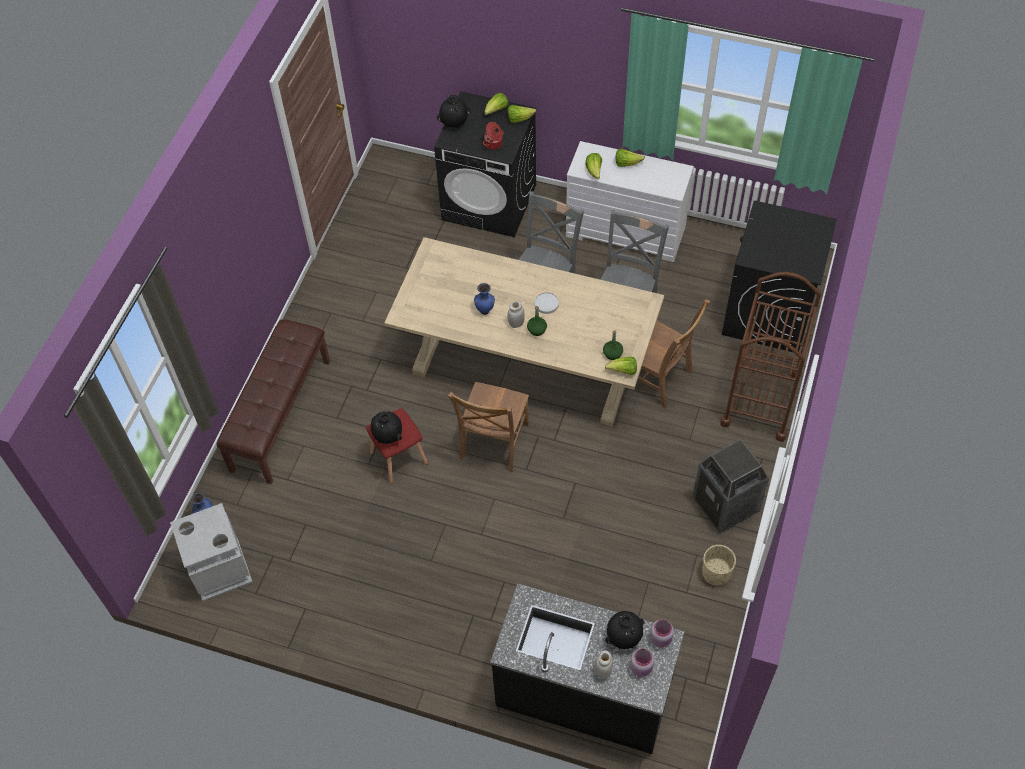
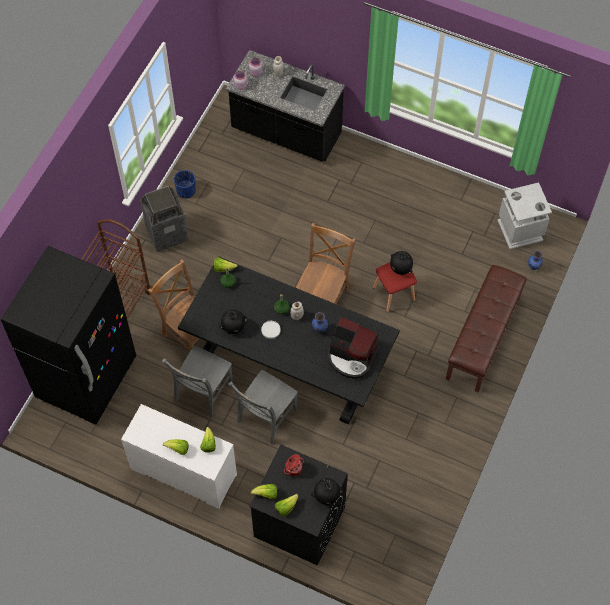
camera: 175 degrees left, 5 degrees up
(442, 285) = (351, 357): none -> coffee machine
(525, 361) = (290, 360): beige dining table -> black dining table
(624, 637) = (262, 88): black vase -> black vase (233, 328)
(716, 573) = (186, 191): beige planter -> blue planter
(768, 313) = (87, 378): black washing machine -> black fridge

